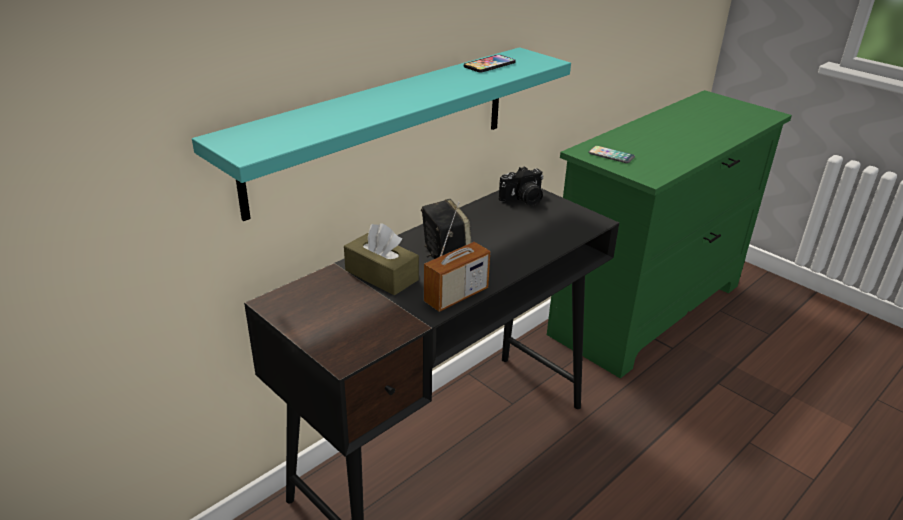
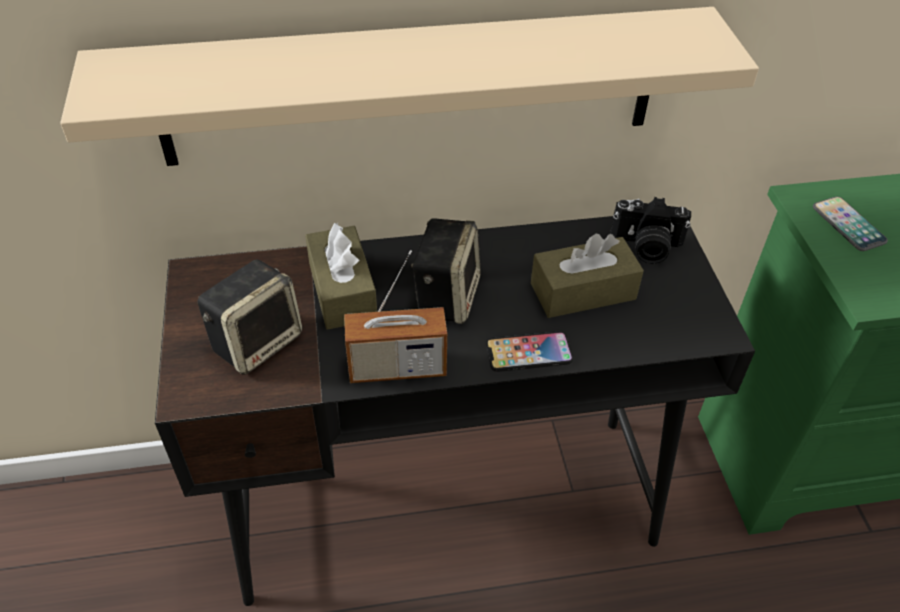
camera: 35 degrees right, 15 degrees up
(357, 317) = (257, 341): none -> speaker
(384, 127) = (411, 88): turquoise shelf -> beige shelf
(489, 65) = (612, 33): phone -> phone (528, 353)
(514, 228) = (583, 291): none -> brown tissue box

